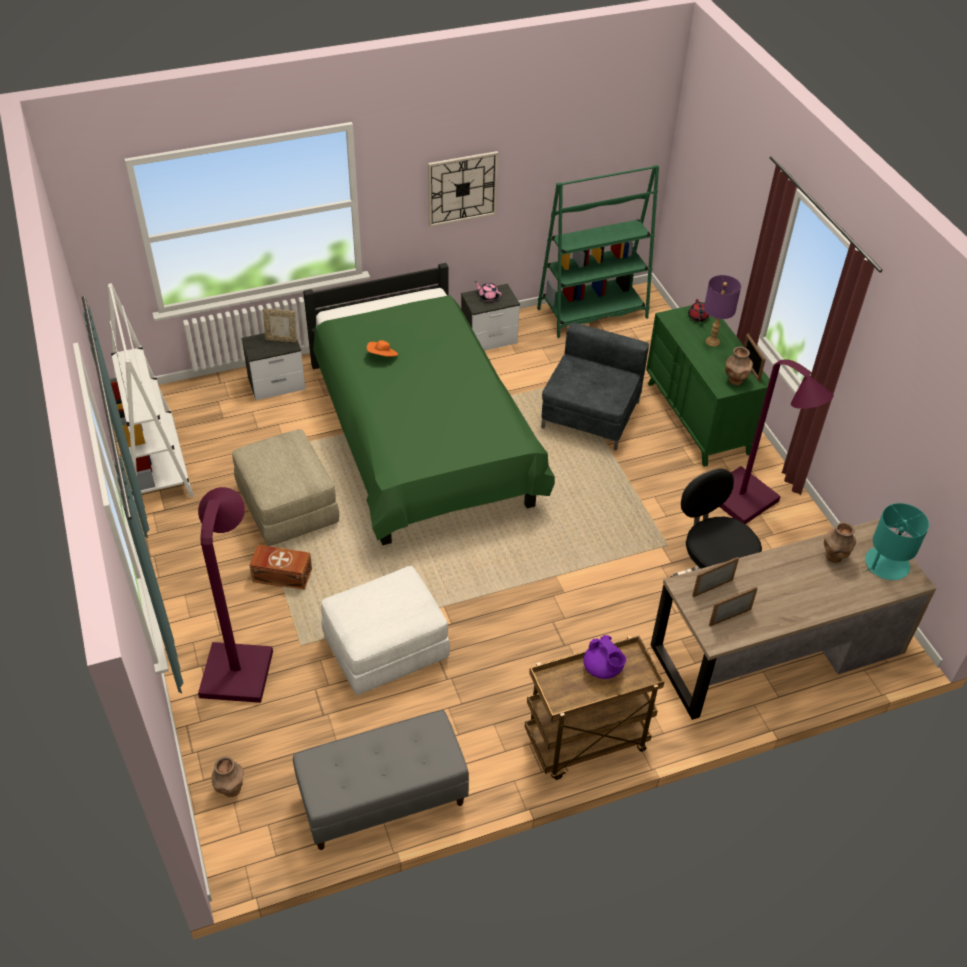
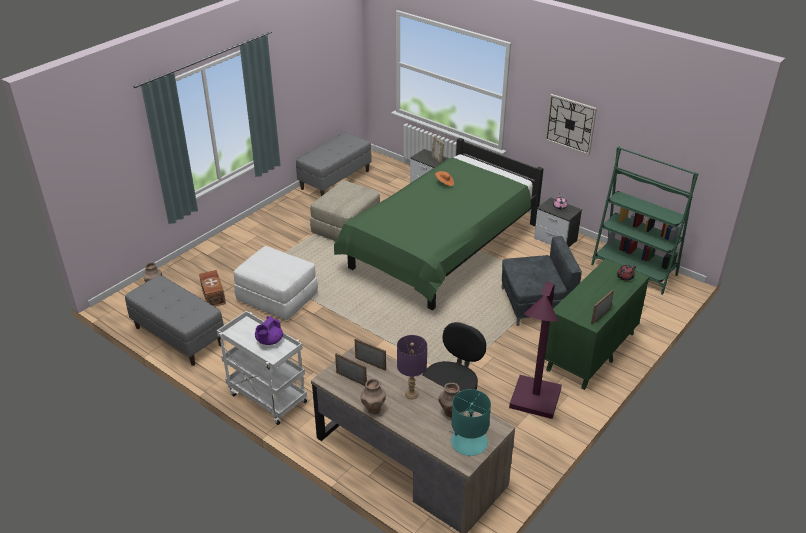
camera: 60 degrees right, 10 degrees down
(155, 465) = (335, 179): white bookcase -> grey bench
(239, 663) = (231, 257): purple floor lamp -> none
(282, 575) = (298, 245): brown storage box -> brown storage box (214, 295)
(585, 743) = (266, 398): brown cart -> white cart
(712, 341) = (607, 291): purple table lamp -> purple table lamp (411, 394)
(735, 380) = (578, 313): brown vase -> brown vase (373, 409)

